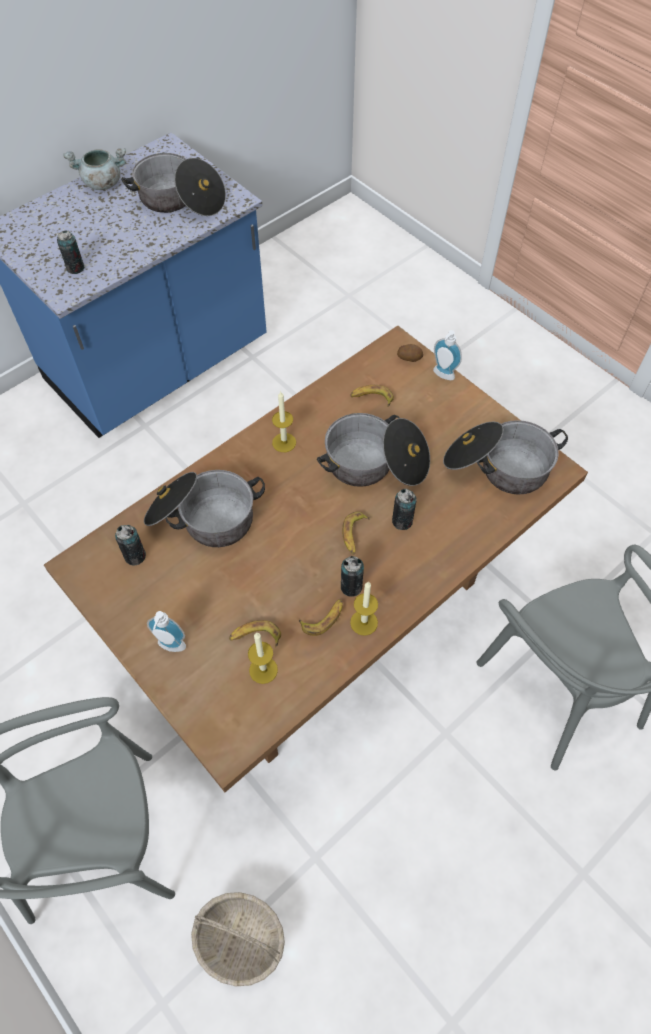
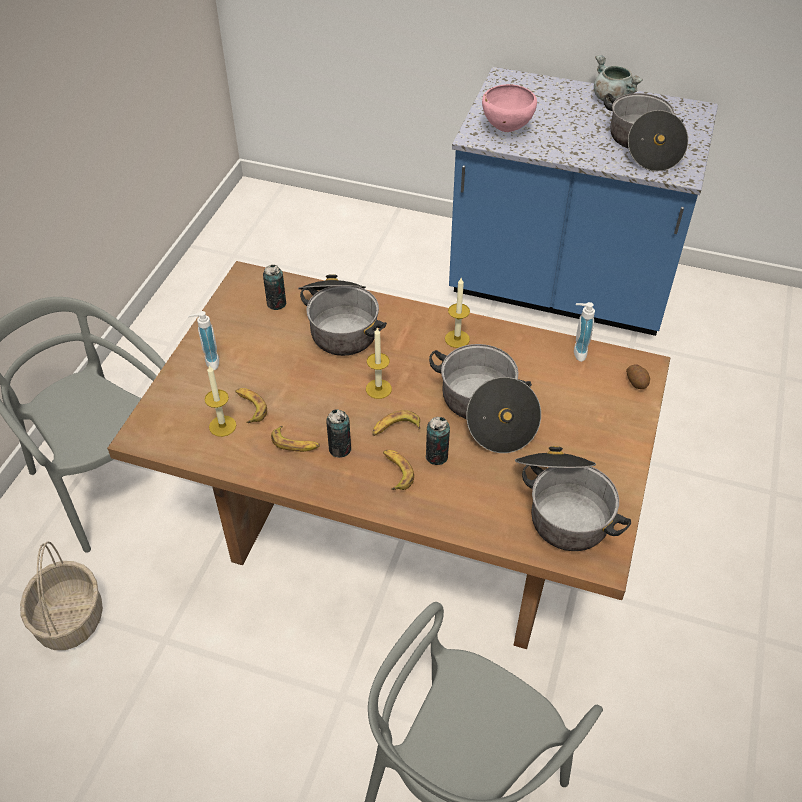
camera: 60 degrees right, 10 degrees down
(75, 268) = (506, 129): can -> pink bowl
(364, 622) = (309, 473): candle -> candle (378, 389)
(371, 398) = (560, 375): banana -> banana (396, 472)
(442, 376) = (638, 416): soap dispenser -> soap dispenser (577, 352)

